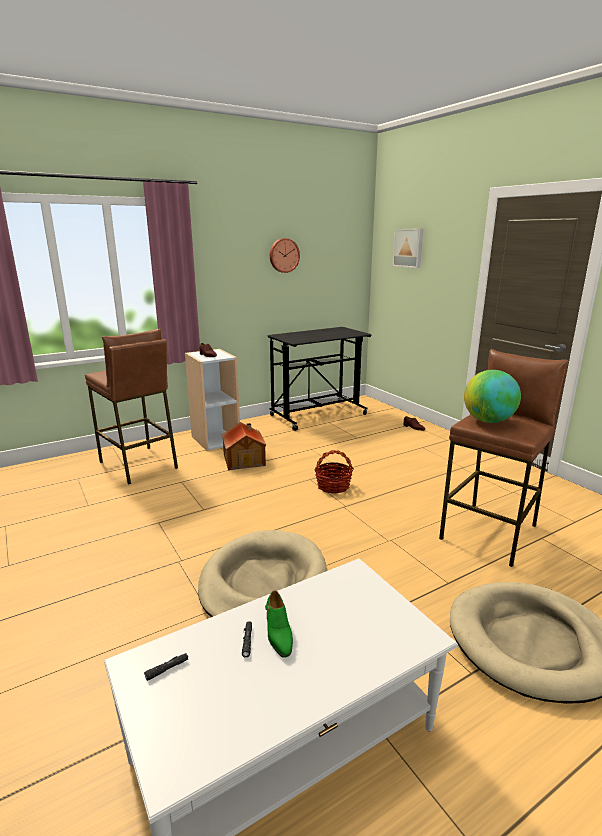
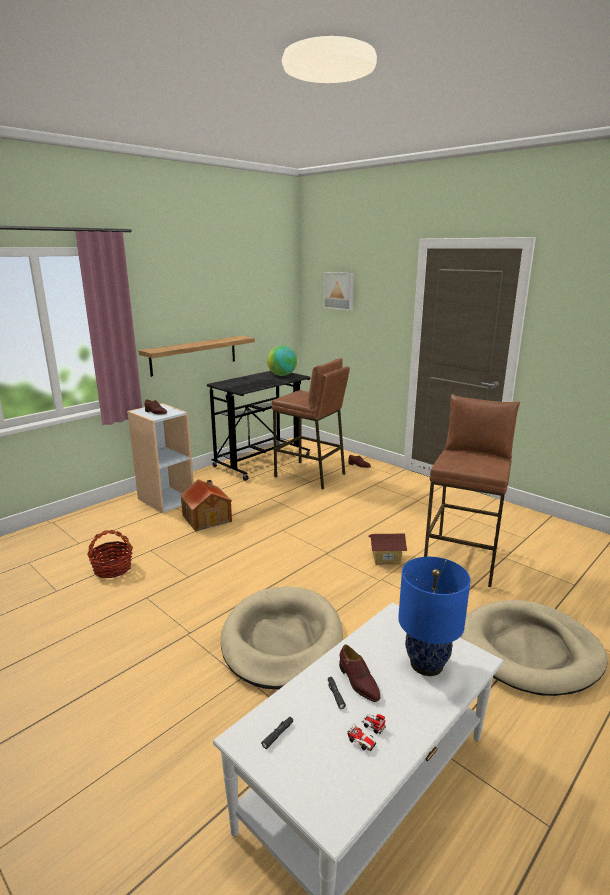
camera: 15 degrees left, 0 degrees up
(138, 465) = (93, 538): brown stool -> brown stool (310, 475)
(257, 306) = (194, 355): none -> shelf
(258, 691) = (368, 735): none -> toy car
(278, 633) = (358, 682): green shoe -> brown shoe
(283, 255) = (217, 301): wall clock -> none
(333, 486) = (307, 534): basket -> basket (112, 568)
(363, 629) = (426, 664): none -> blue table lamp
(404, 520) = (386, 558): none -> toy house
(488, 421) = (460, 460): globe -> globe (282, 375)

